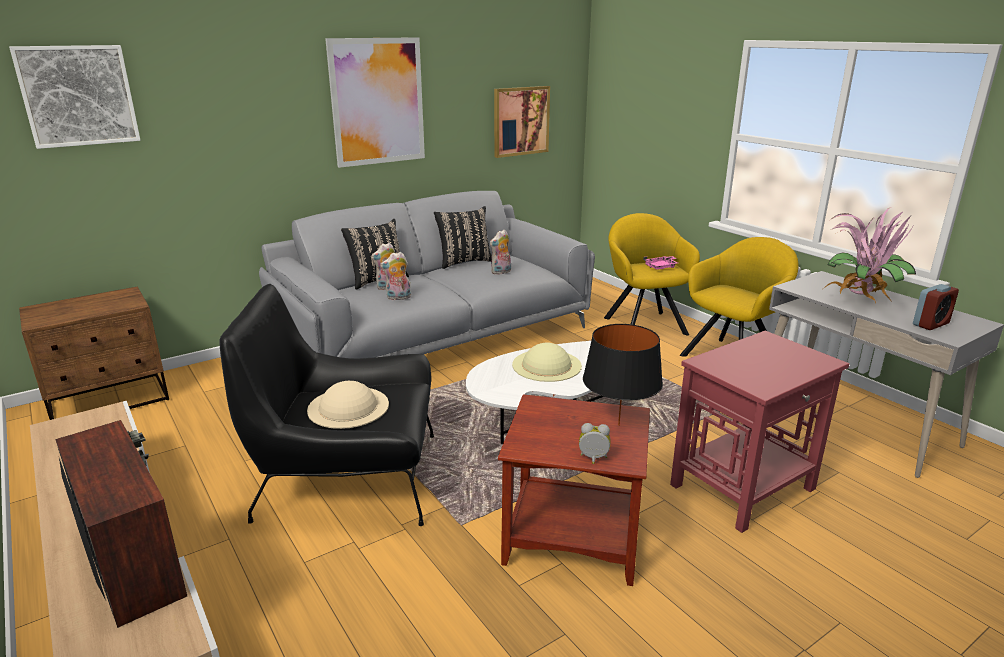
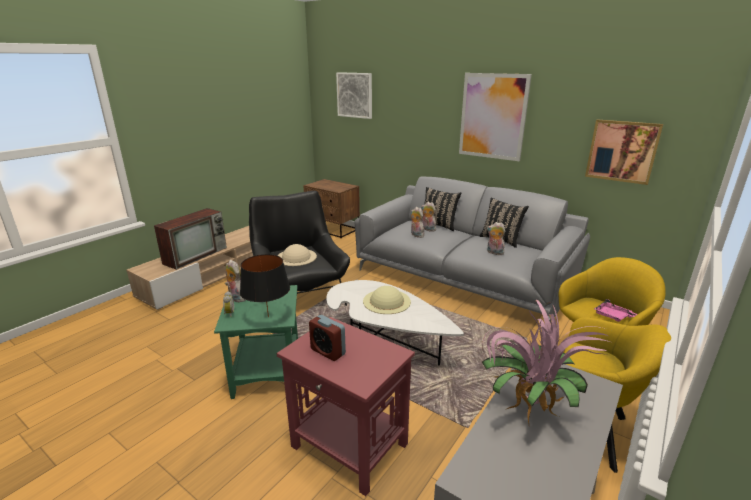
camera: 70 degrees right, 0 degrees up
(539, 450) = (236, 298): none -> plush toy
(572, 541) = (266, 370): brown side table -> green side table
(930, 324) = (500, 467): alarm clock -> alarm clock (328, 351)

